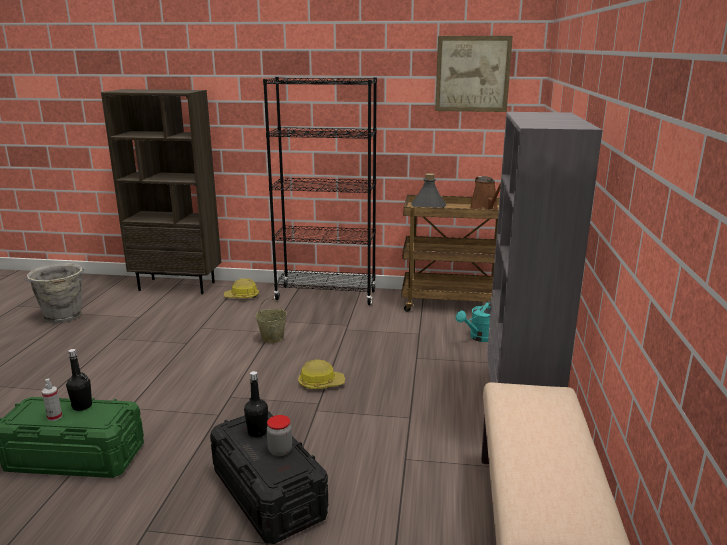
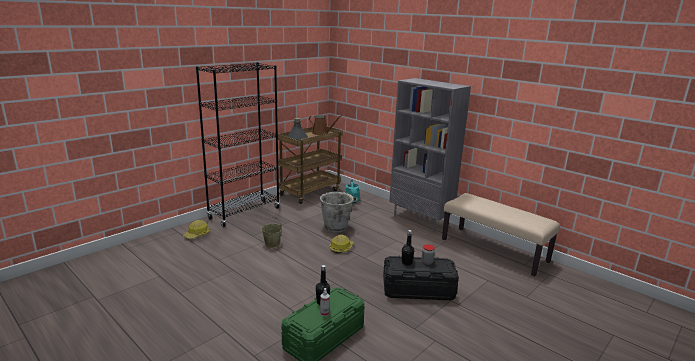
camera: 55 degrees left, 0 degrees up
(63, 316) = (94, 306): grey bucket -> grey bucket (337, 227)
(178, 286) = (132, 249): brown bookcase -> none
(472, 74) = (301, 56): picture -> none

